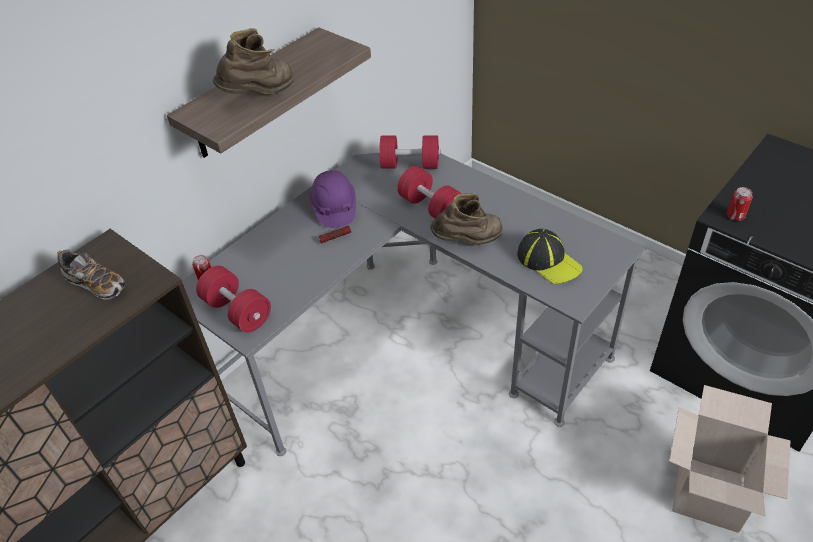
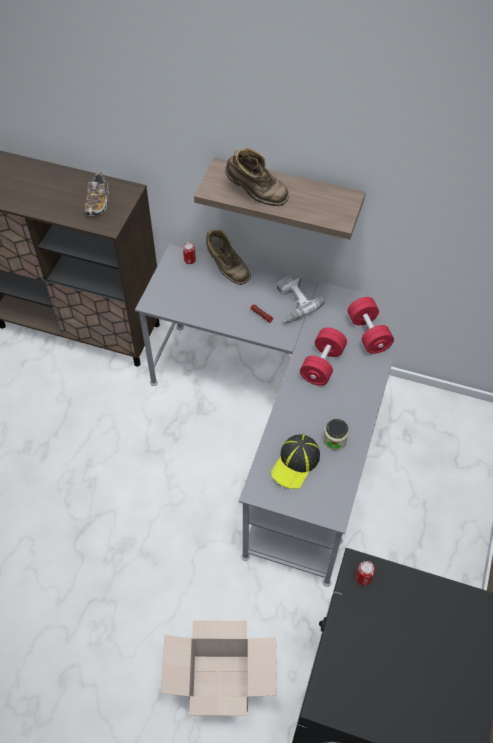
camera: 65 degrees right, 10 degrees up
(237, 311) = (169, 289): red dumbbell -> none
(334, 208) = (292, 303): purple hard hat -> power drill
(468, 241) = (294, 401): brown boot -> brown boot (226, 269)
(531, 224) = (334, 440): none -> jar

